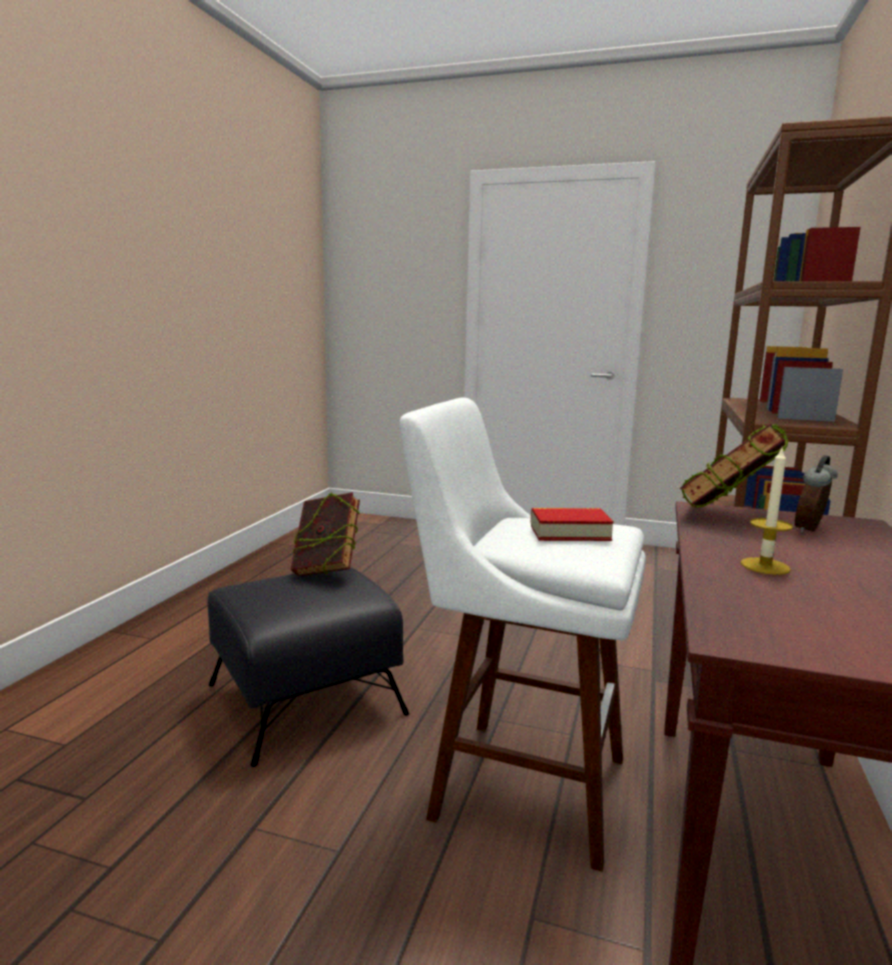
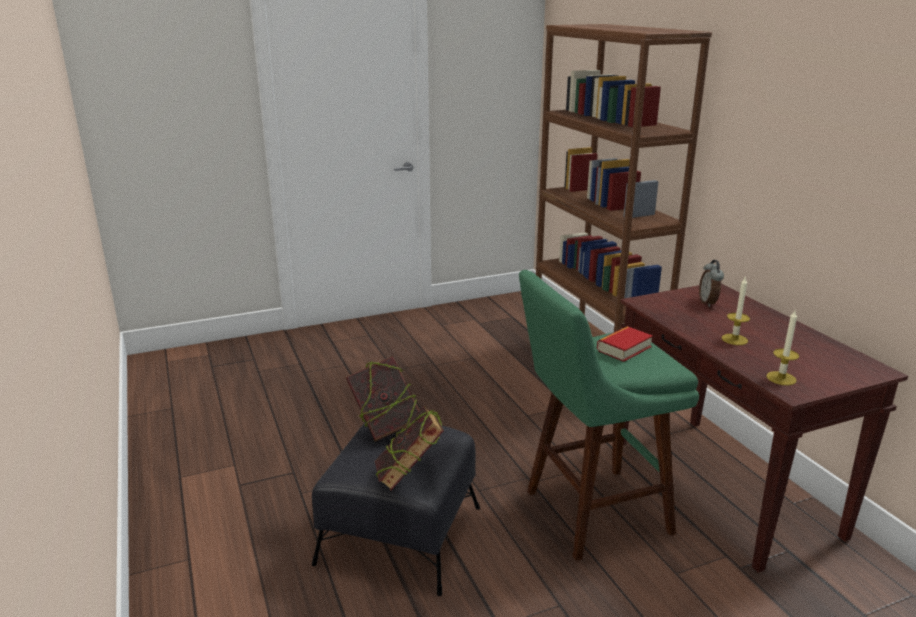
camera: 40 degrees left, 10 degrees up
(516, 783) = (589, 514): white stool -> green stool
(728, 516) = (663, 304): book -> book (409, 478)
(748, 620) = (781, 378): none -> candle

